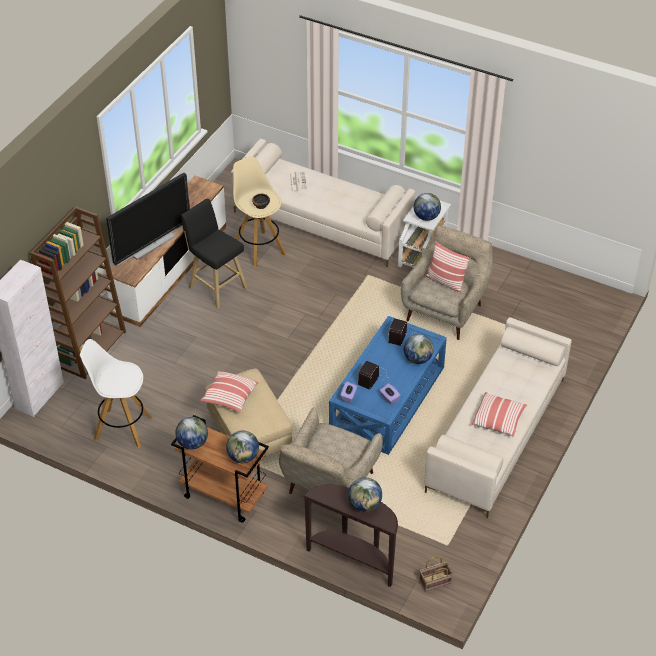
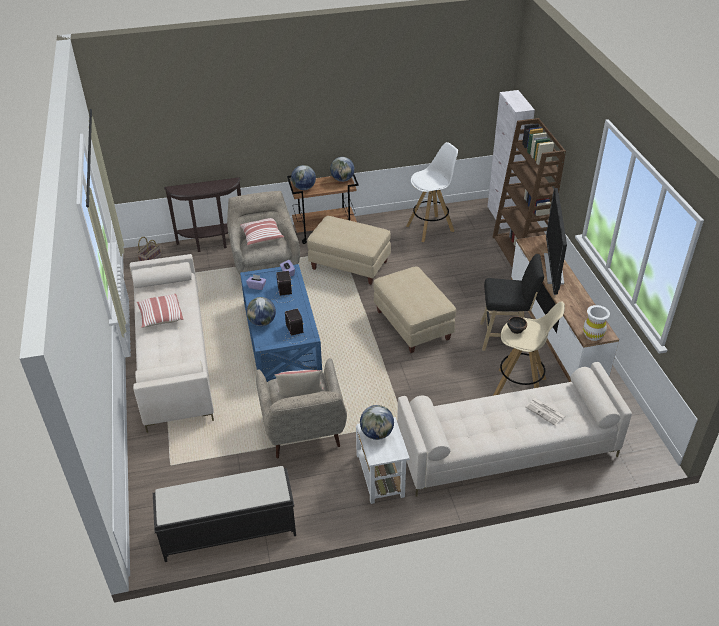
camera: 140 degrees right, 5 degrees down
(207, 187) = (593, 335): none -> white vase
(229, 397) = (364, 229): pillow -> pillow (261, 237)
(269, 340) = (413, 325): none -> beige ottoman
(365, 505) = (196, 189): globe -> none
(550, 281) = (227, 530): none -> black bench

